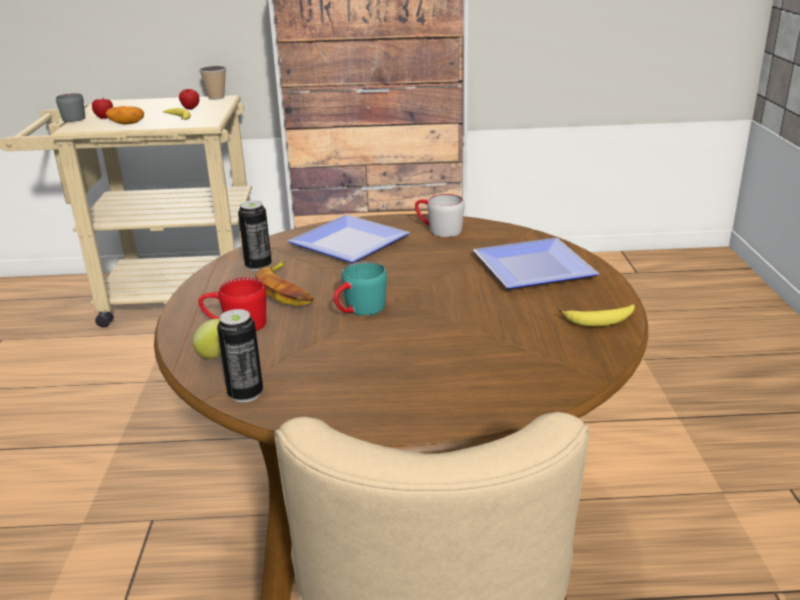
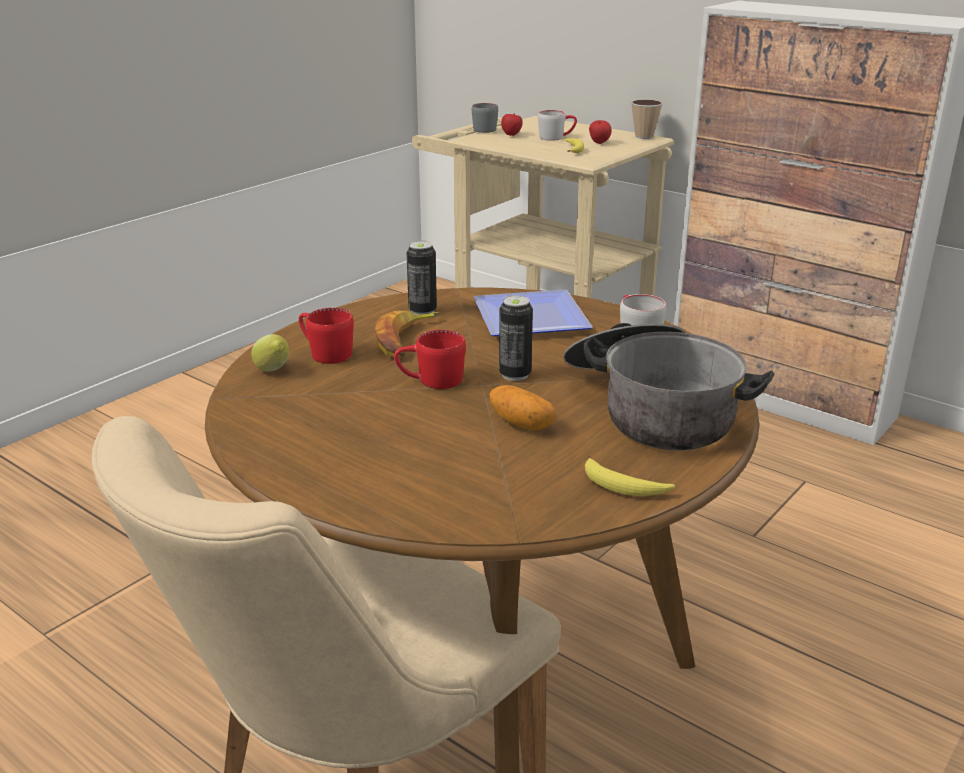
camera: 40 degrees right, 0 degrees up
(127, 123) = (520, 145): potato -> potato (522, 423)
(147, 112) = (556, 137): none -> grey mug
(245, 394) = (242, 407): can -> can (515, 374)
(359, 310) = (430, 381): turquoise mug -> red mug
(531, 270) = (652, 410): plate -> cooking pot

